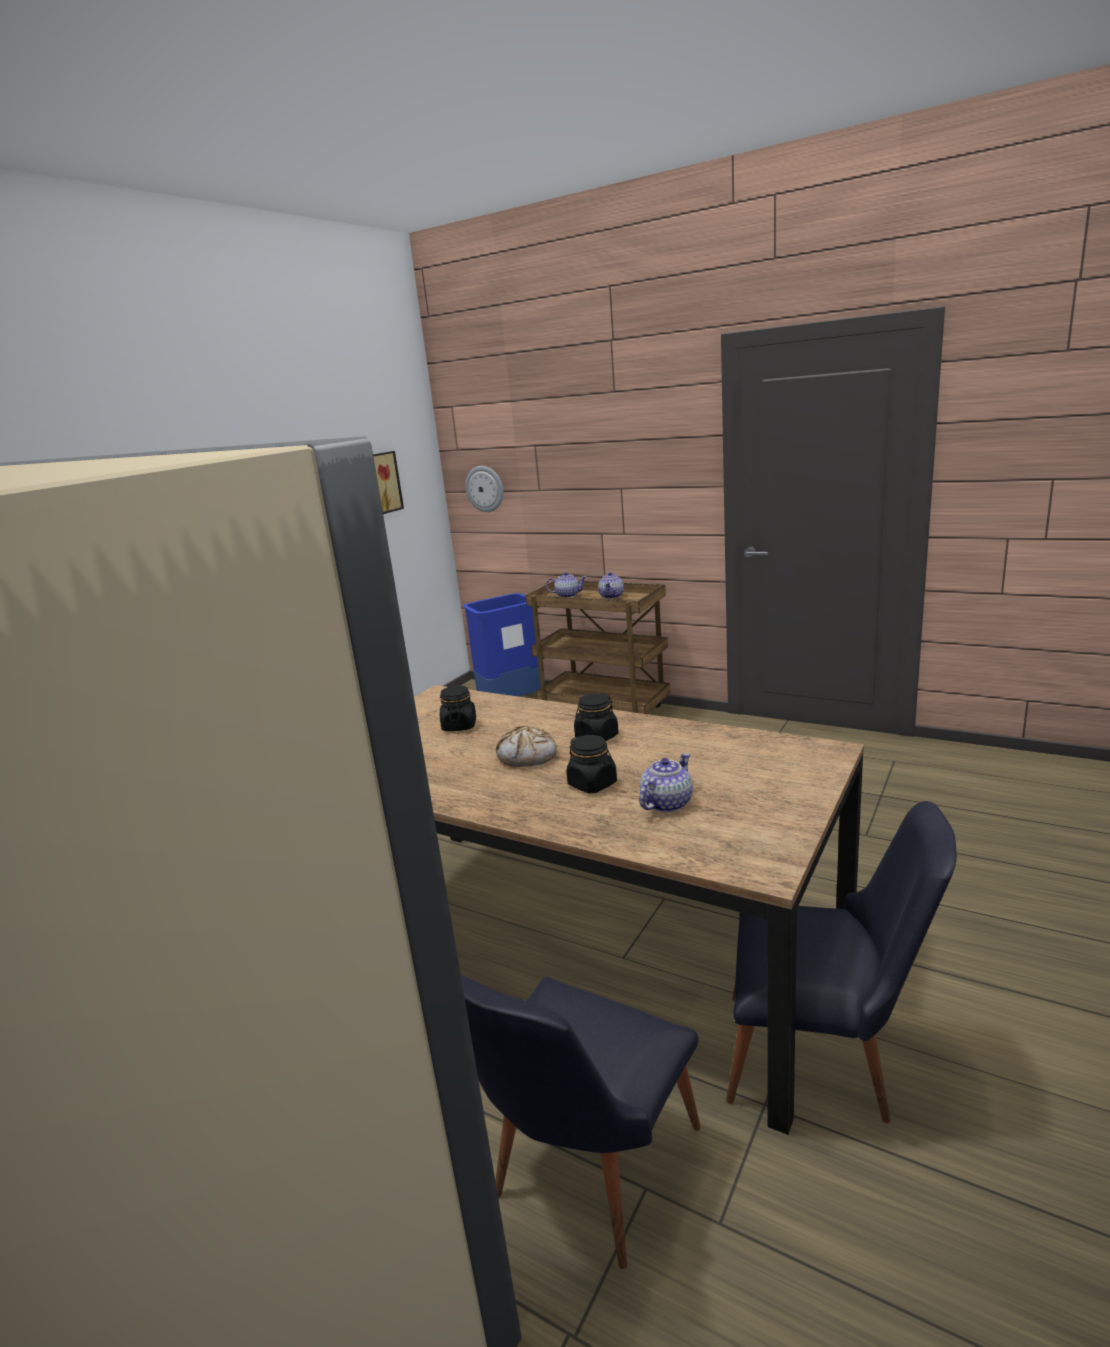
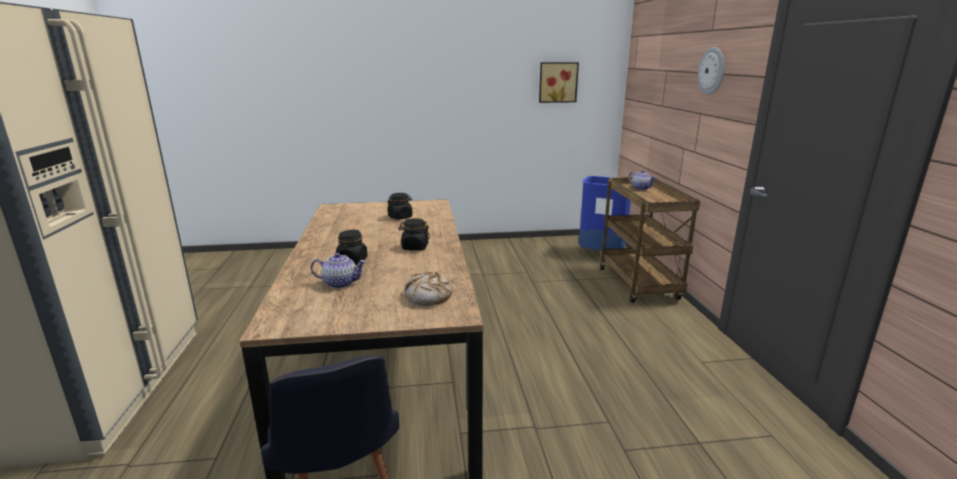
camera: 50 degrees right, 0 degrees up
(485, 489) = (639, 99): wall clock -> wall clock (712, 71)
(527, 756) = (375, 239): bread -> bread (428, 296)
(583, 1176) = (218, 434): black chair -> none
(612, 596) = (662, 197): teapot -> none

